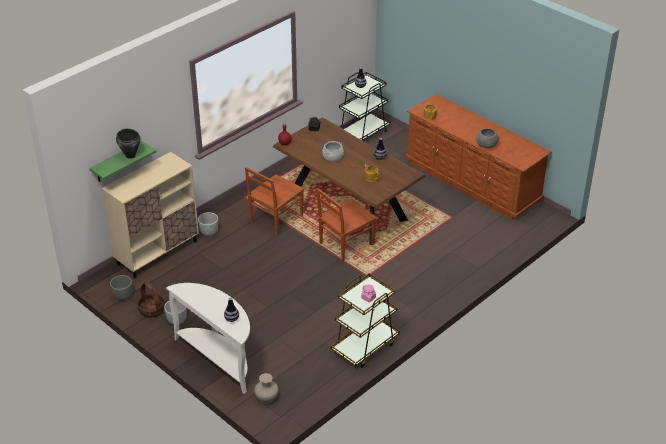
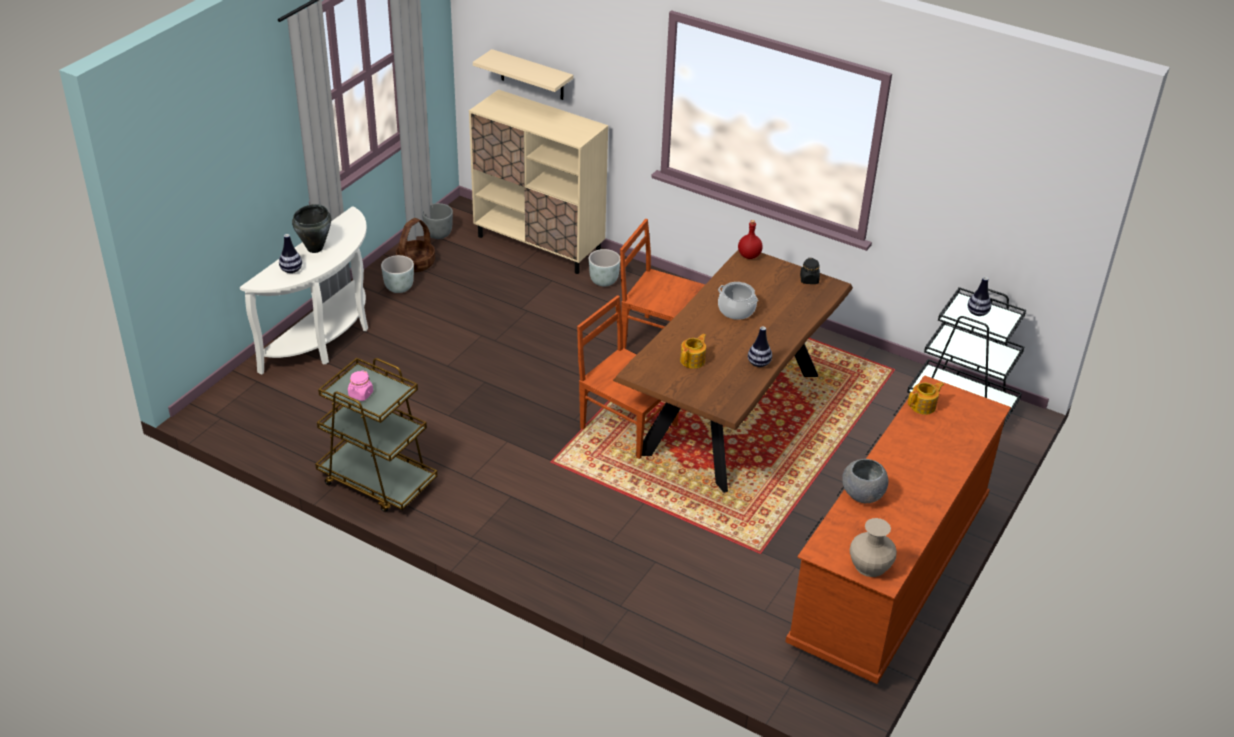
camera: 75 degrees right, 0 degrees up
(117, 162) = (532, 75): green shelf -> beige shelf
(130, 155) = (532, 72): black cooking pot -> black cooking pot (315, 248)
(266, 397) = (252, 395): beige vase -> beige vase (870, 565)

